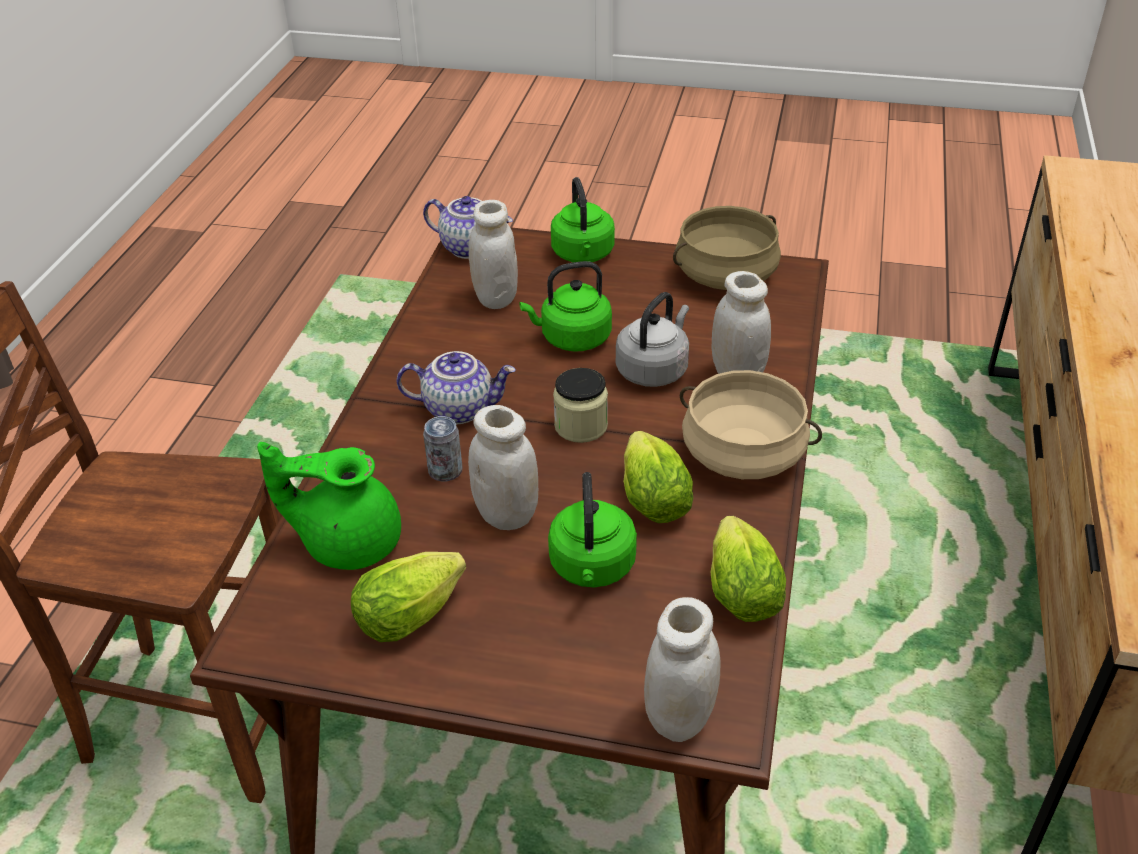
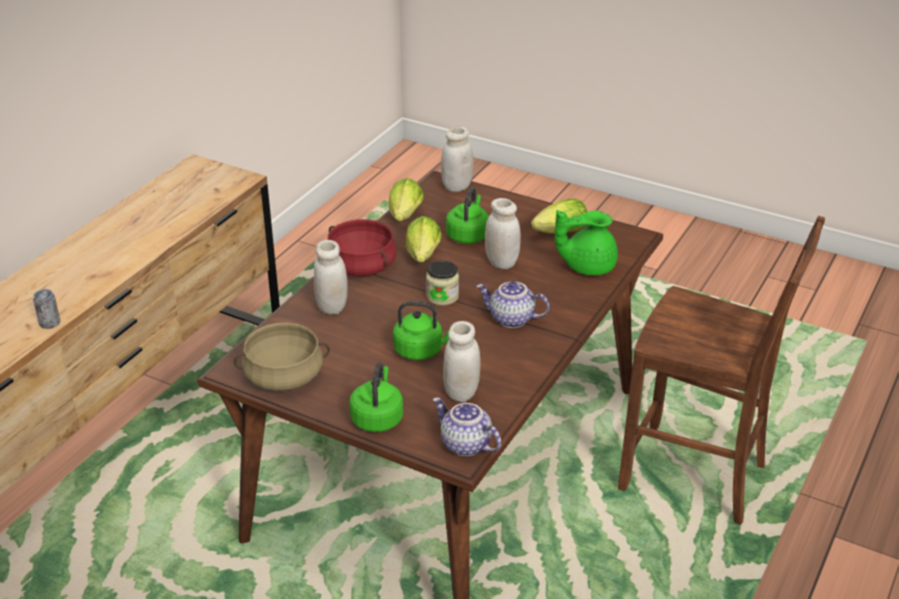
camera: 165 degrees left, 5 degrees down
(348, 541) = (587, 265): green teapot -> green teapot turned 150 degrees clockwise
(445, 471) = (528, 288): can -> can (50, 323)
(654, 369) = (380, 320): grey kettle -> none
(744, 454) = (361, 267): beige cooking pot -> red cooking pot

